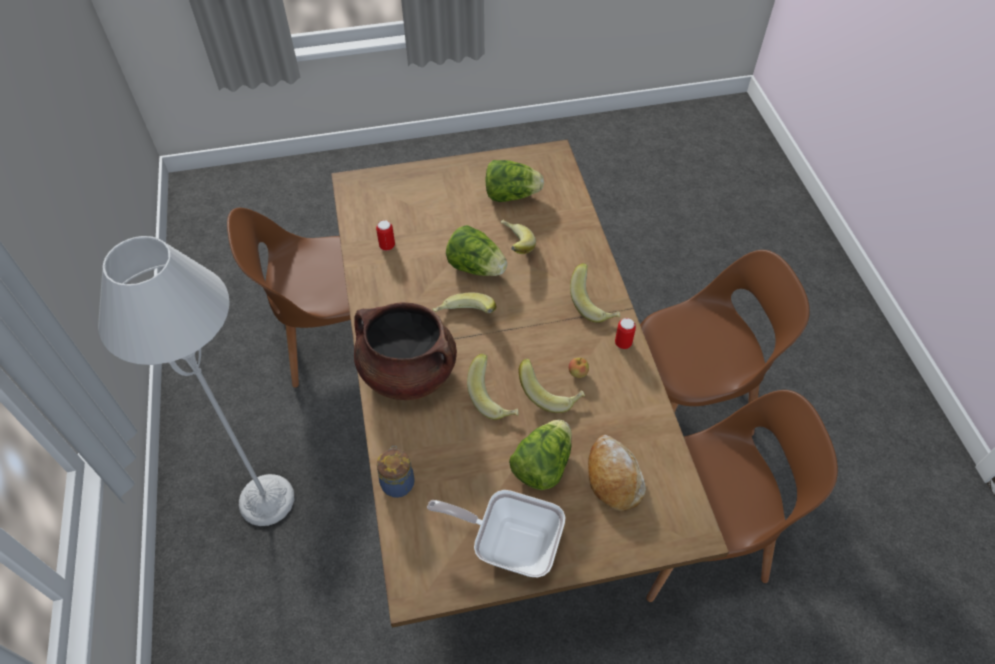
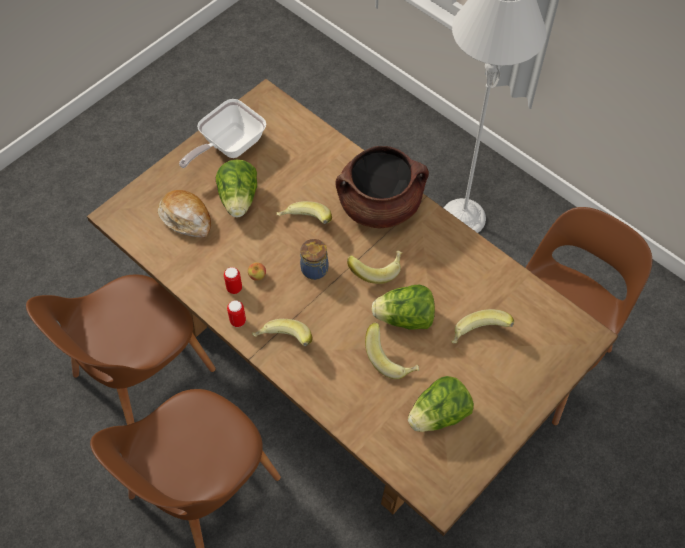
camera: 145 degrees right, 5 degrees up
(387, 246) = (493, 293): can -> can (234, 288)
(397, 482) = (323, 140): jar -> jar (315, 270)
(509, 543) = (228, 146): frying pan -> frying pan turned 150 degrees clockwise
(550, 393) = (267, 249): banana -> banana (479, 336)

